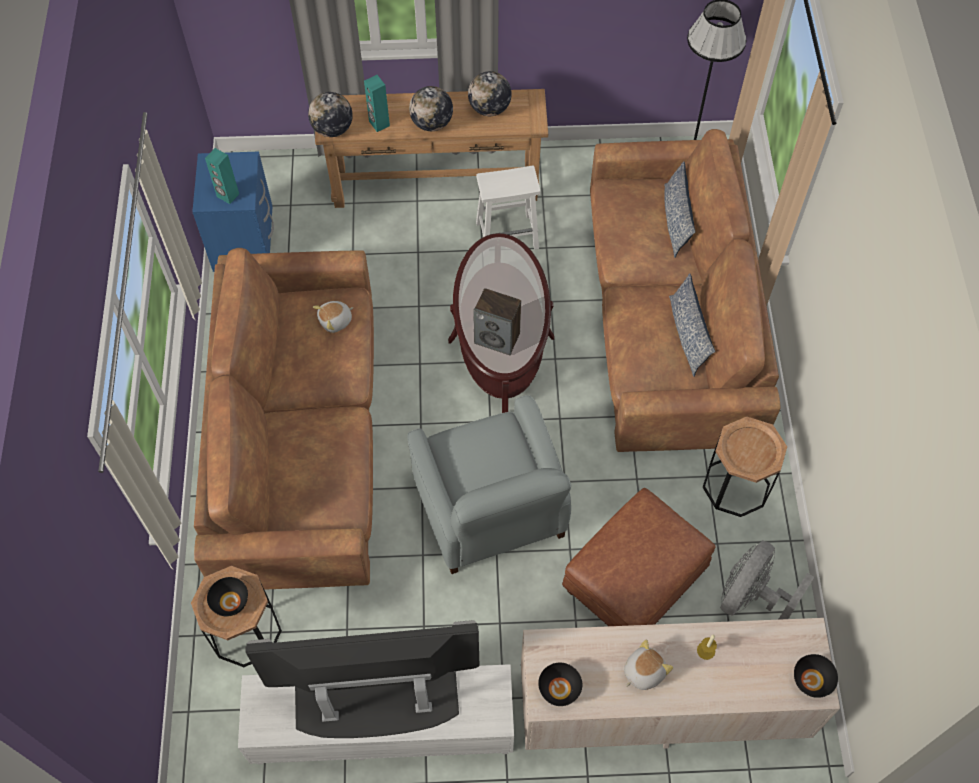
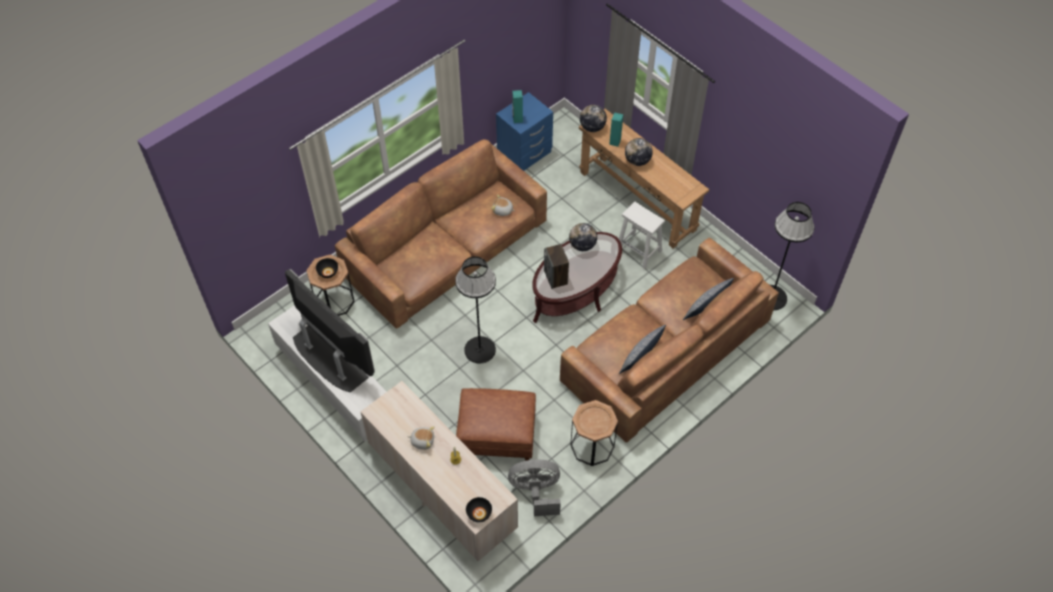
camera: 50 degrees right, 5 degrees down
(489, 109) = (671, 176): globe -> globe (582, 245)
(490, 508) = (479, 350): grey armchair -> black floor lamp
(559, 689) = (385, 413): black bowl -> none

